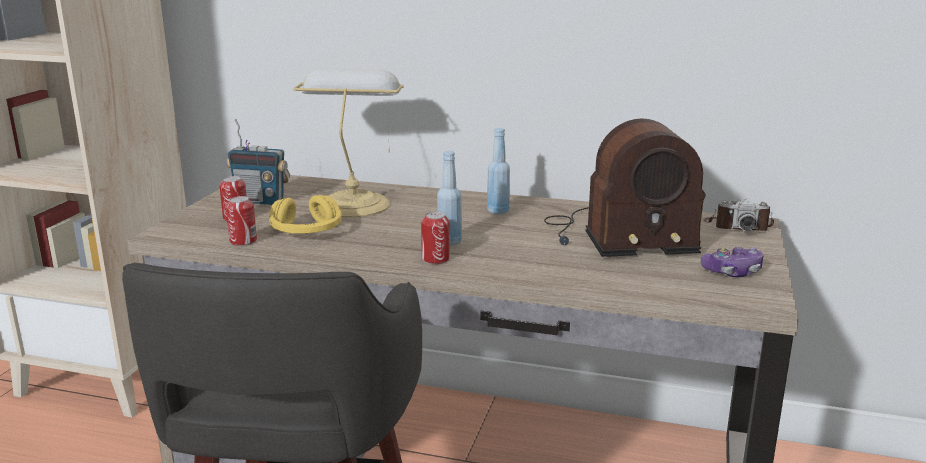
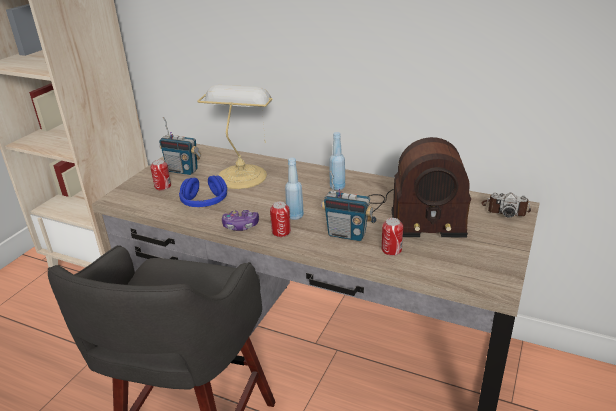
camera: 10 degrees right, 10 degrees up
(243, 241) = (162, 208): can -> can (391, 250)
(307, 232) = (204, 201): yellow headphones -> blue headphones
(532, 258) = (347, 234): none -> radio
(732, 272) = (485, 256): game controller -> game controller (240, 226)

